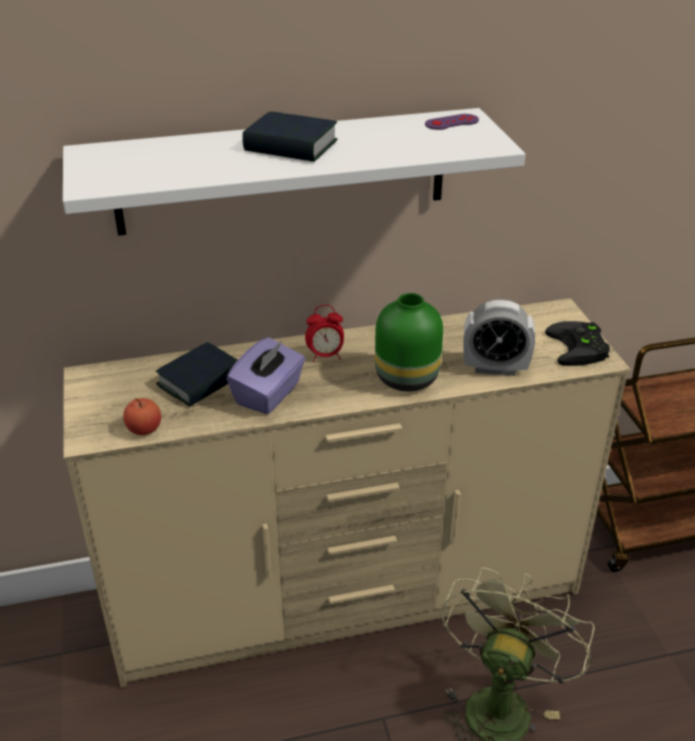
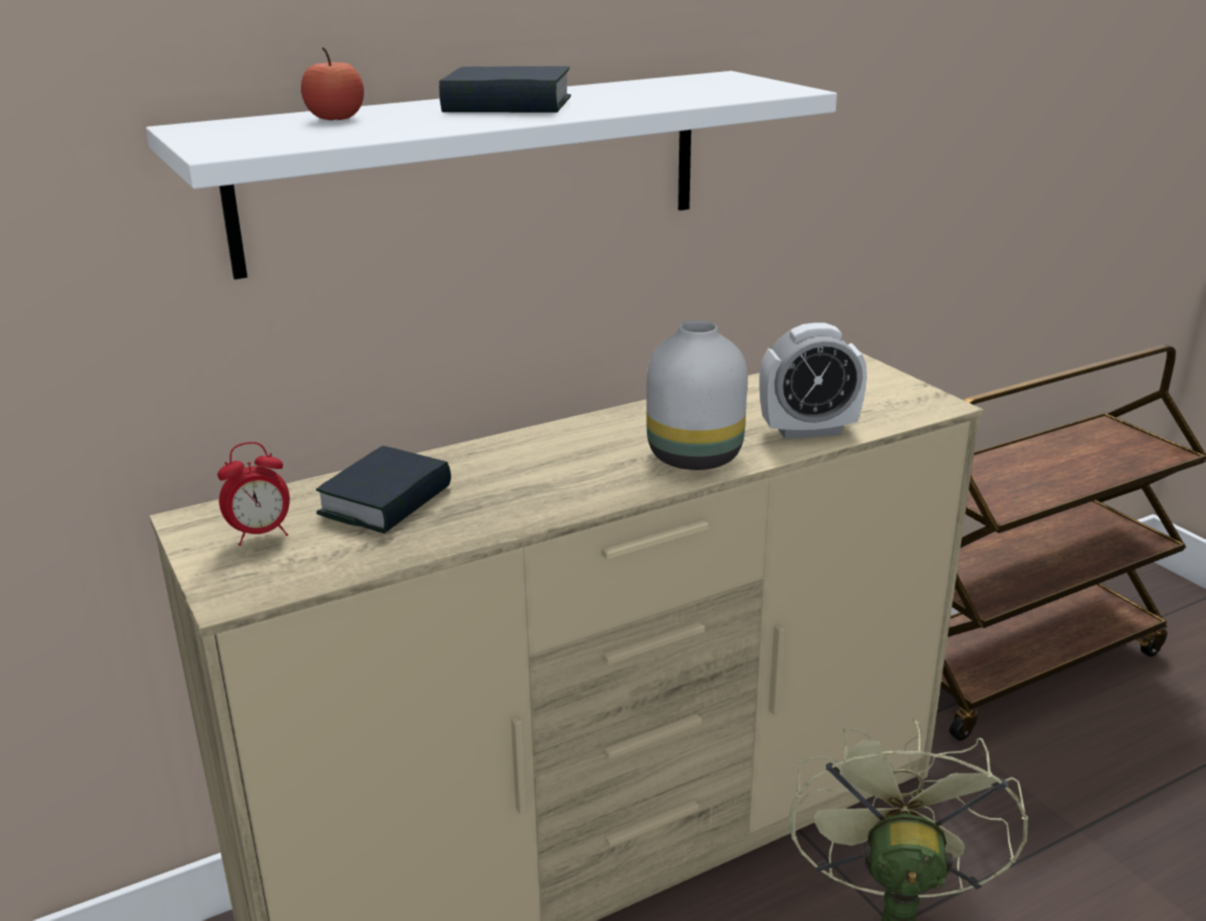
camera: 15 degrees left, 10 degrees down
(144, 429) = (324, 571): apple -> apple (335, 118)
(269, 394) = (502, 502): purple tissue box -> none
(325, 356) = (562, 448): alarm clock -> alarm clock (261, 535)
(406, 377) = (693, 456): green vase -> white vase
(451, 122) = (710, 79): purple game controller -> none
(580, 349) = (905, 397): black game controller -> none

